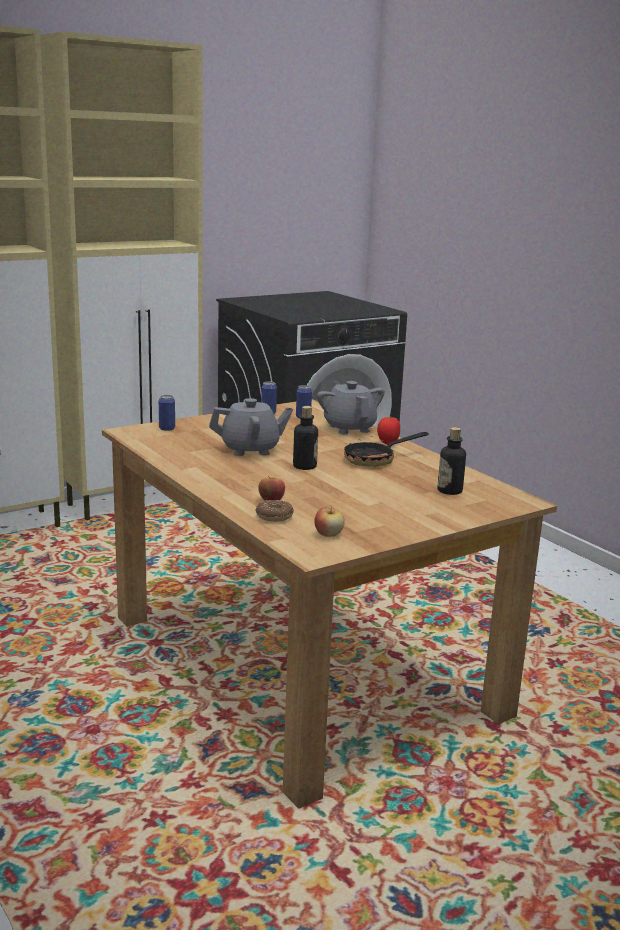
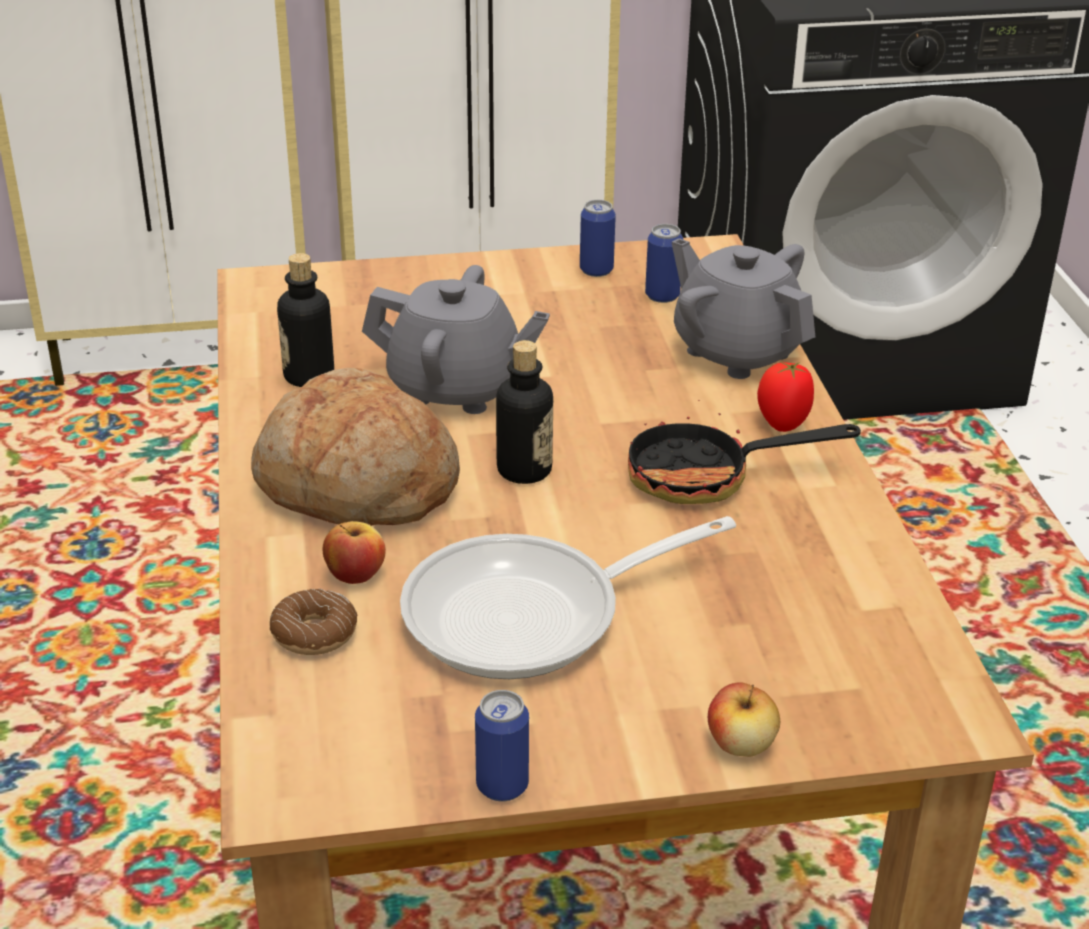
camera: 25 degrees right, 15 degrees up
(167, 428) = (343, 288): can -> can (502, 786)
(242, 478) = (356, 484): none -> bread
(328, 534) = (378, 727): apple -> apple (741, 744)
(349, 428) = (737, 351): grey teapot -> grey teapot turned 45 degrees counterclockwise
(352, 500) = (531, 615): none -> frying pan
(449, 491) = (792, 632): bottle -> bottle (309, 376)

